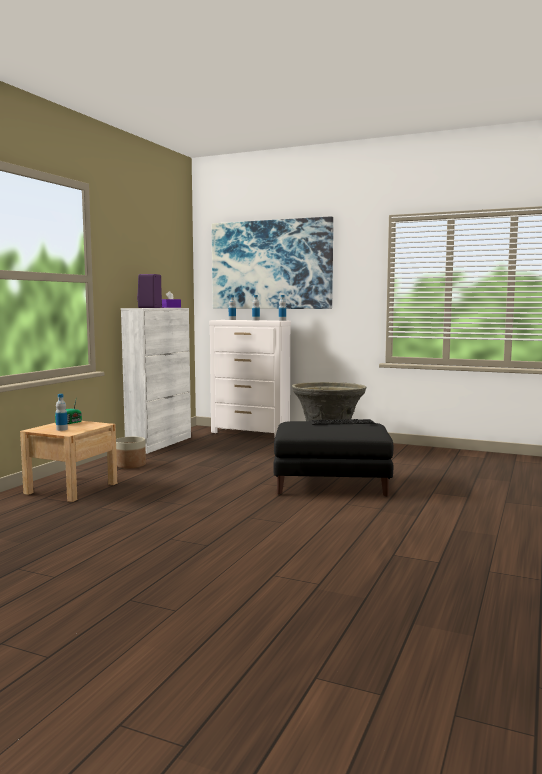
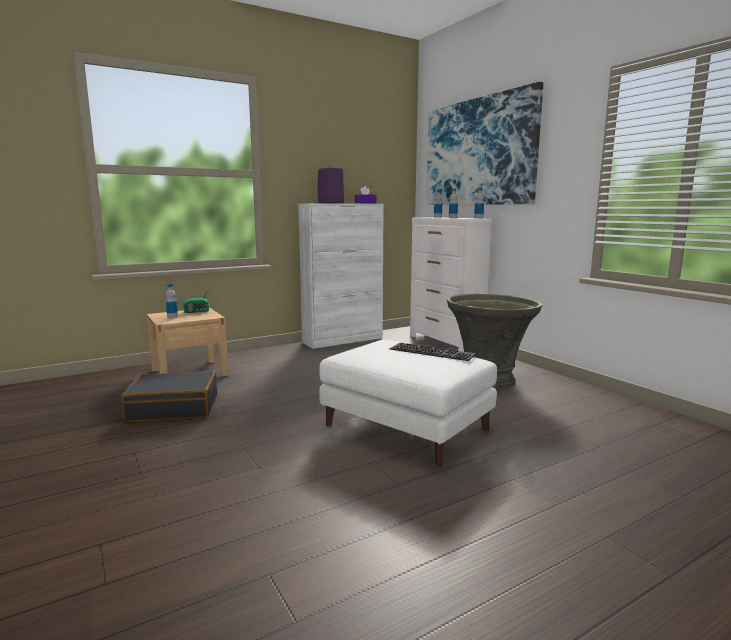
camera: 35 degrees right, 5 degrees up
(128, 511) = (174, 408): none -> black suitcase
(130, 465) = (276, 358): planter -> none
(332, 484) = (408, 428): black ottoman -> white ottoman

